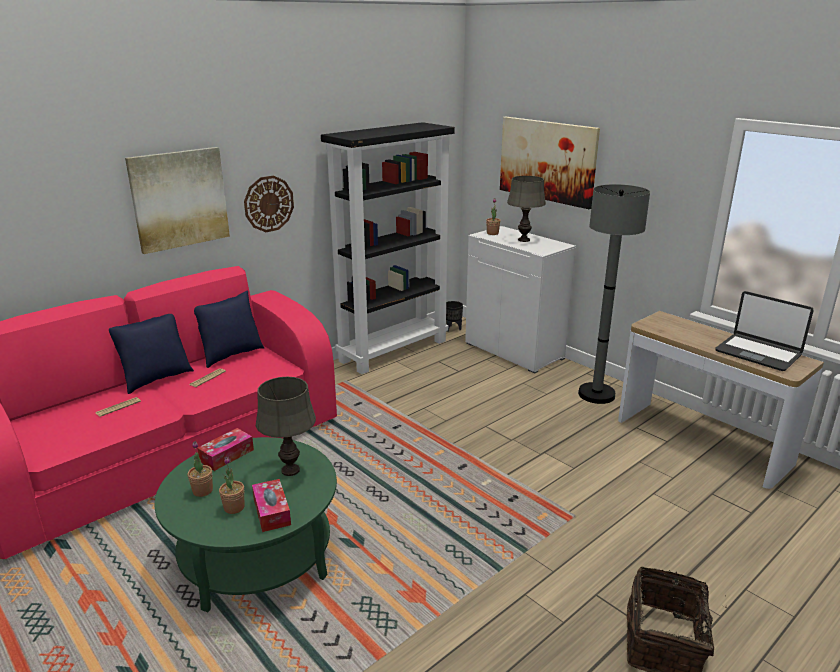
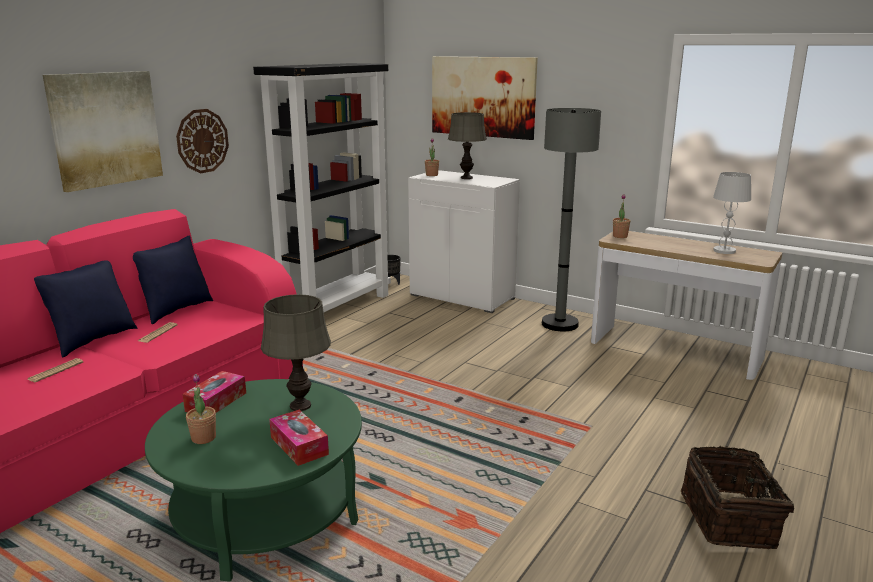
camera: 15 degrees left, 5 degrees down
(234, 507) = (251, 448): potted plant -> potted plant (620, 236)
(758, 353) = (724, 251): laptop -> white table lamp

